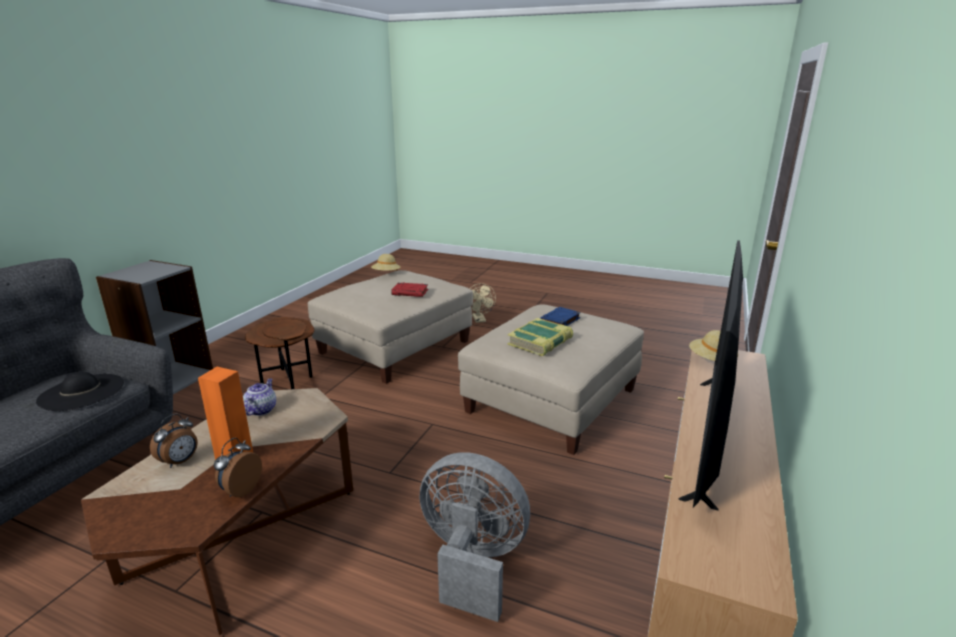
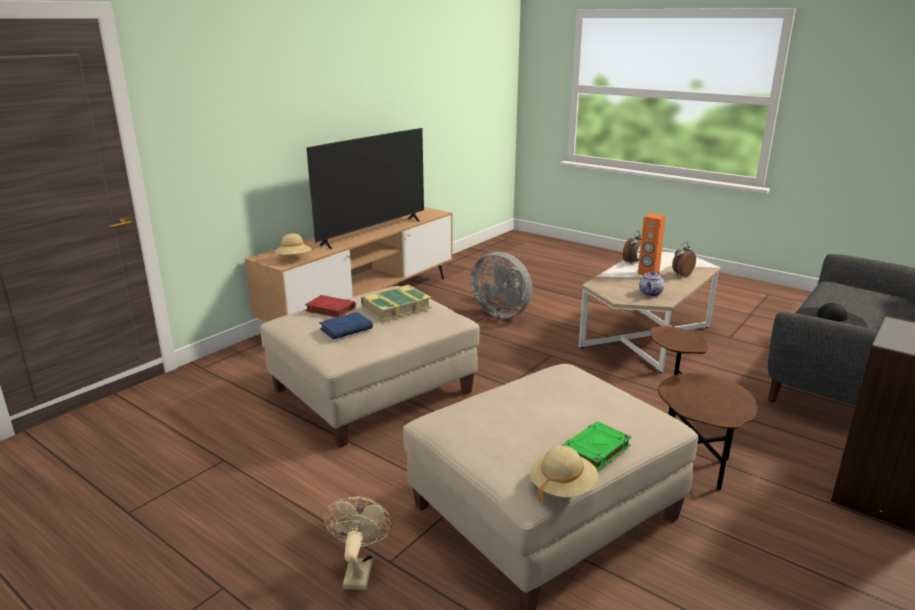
camera: 165 degrees left, 0 degrees up
(245, 534) = (647, 337): brown coffee table -> white coffee table
(369, 281) = (595, 450): none -> green book
(410, 292) = (518, 403): red book -> red book (330, 309)

